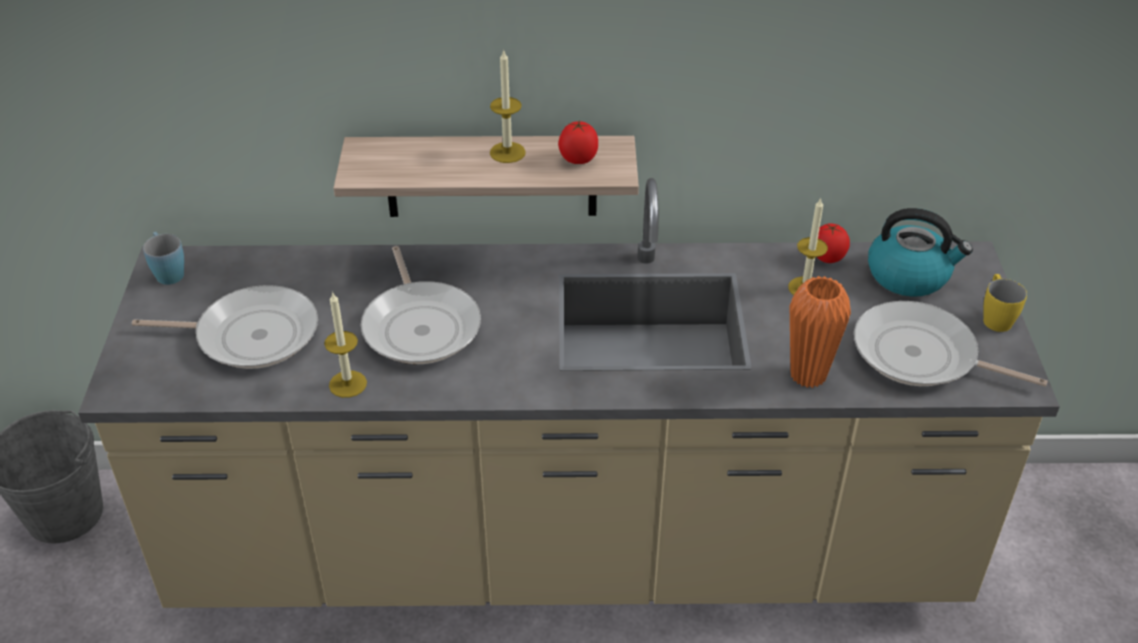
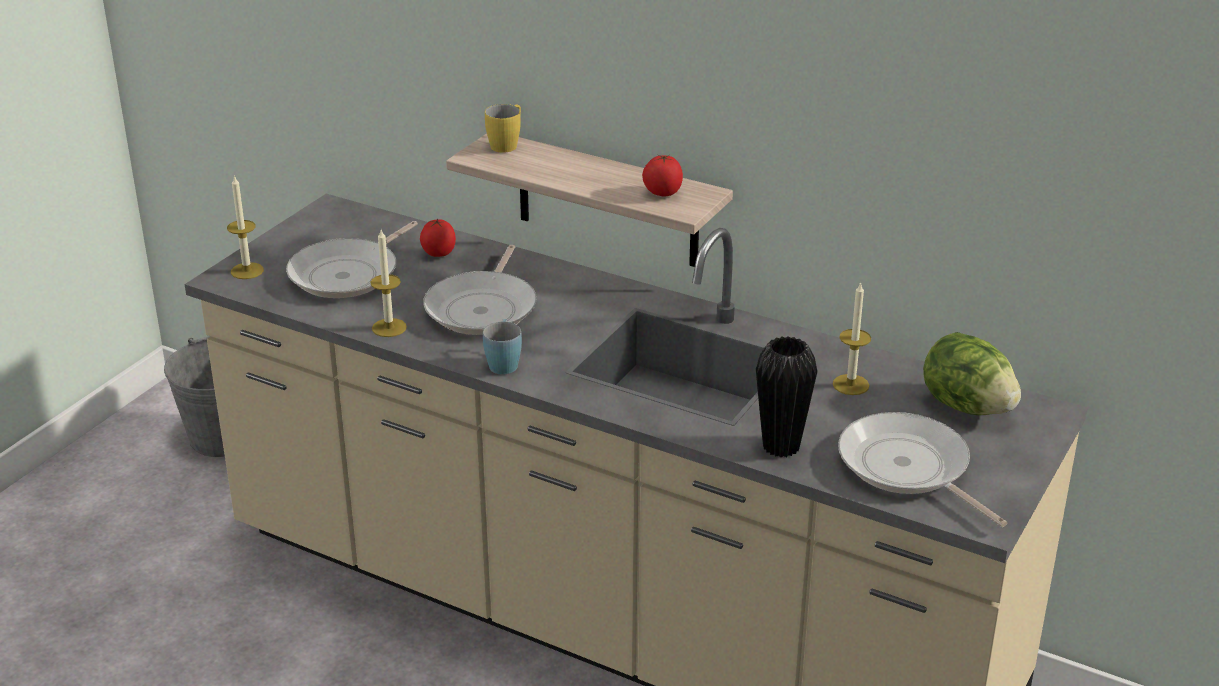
camera: 30 degrees right, 10 degrees down
(168, 272) = (328, 215): blue mug -> blue mug (503, 362)
(250, 335) = (348, 274): frying pan -> frying pan turned 90 degrees clockwise
(507, 152) = (609, 173): candle -> candle (247, 271)
(808, 375) = (781, 446): orange vase -> black vase
(827, 258) = (898, 370): tomato -> tomato (438, 254)
(909, 275) = (967, 407): kettle -> lettuce
(995, 317) = (1020, 464): yellow mug -> yellow mug (507, 144)

